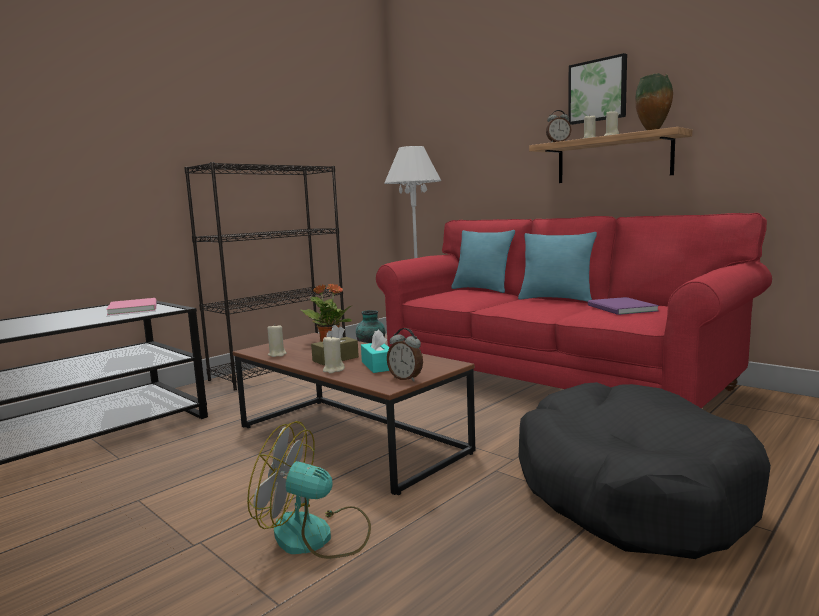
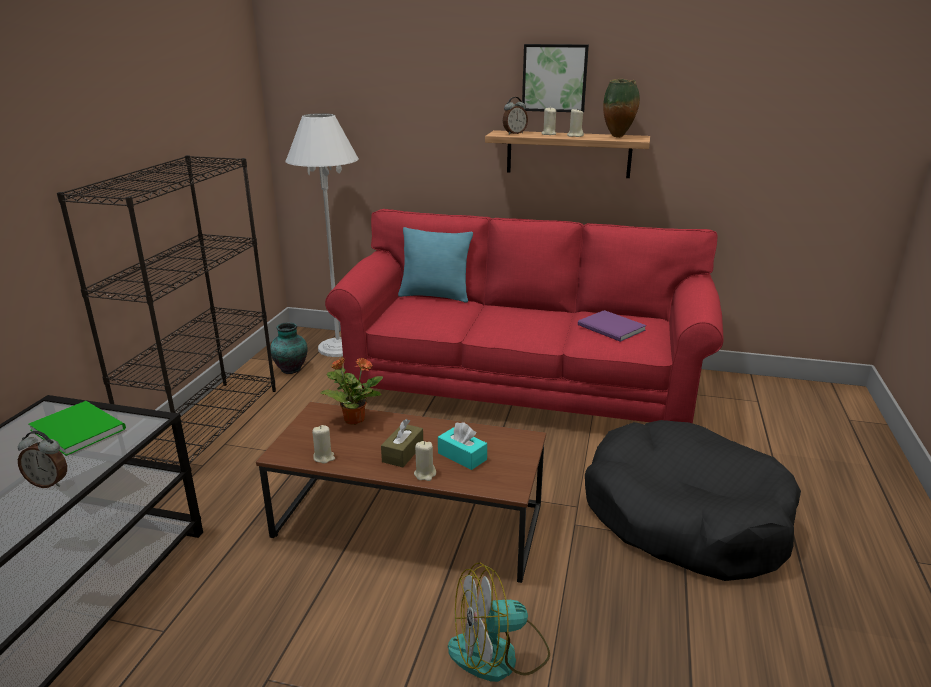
camera: 30 degrees left, 15 degrees up
(135, 308) = (79, 428): pink book -> green book
(406, 378) = (513, 473): alarm clock -> alarm clock (49, 483)
(556, 299) = (527, 309): turquoise pillow -> none

